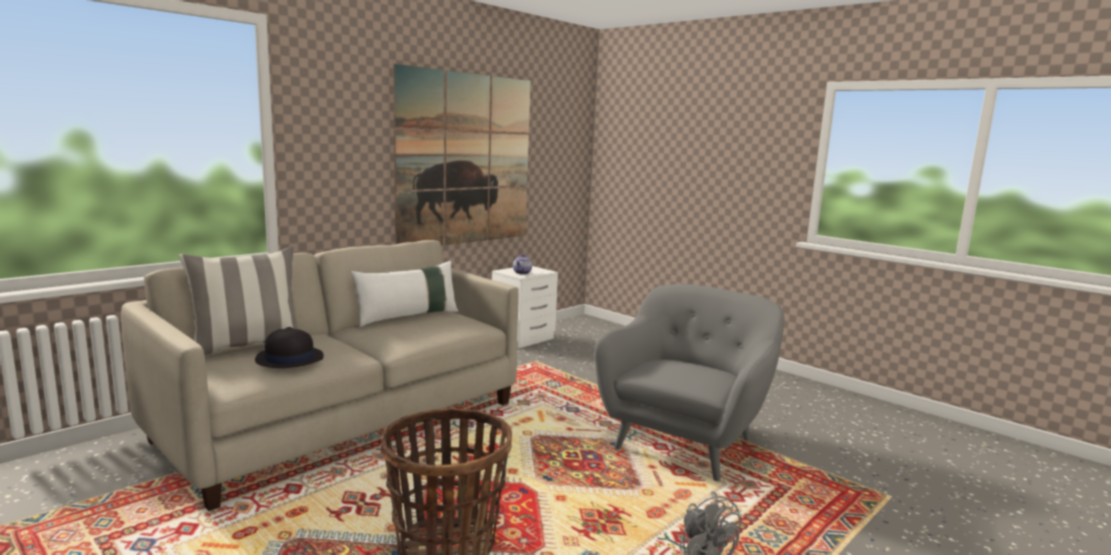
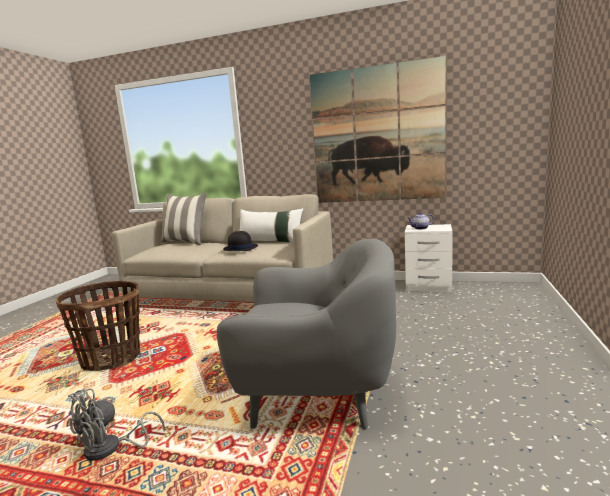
camera: 65 degrees right, 0 degrees up
(289, 358) = (173, 248): black hat -> black hat (240, 248)

